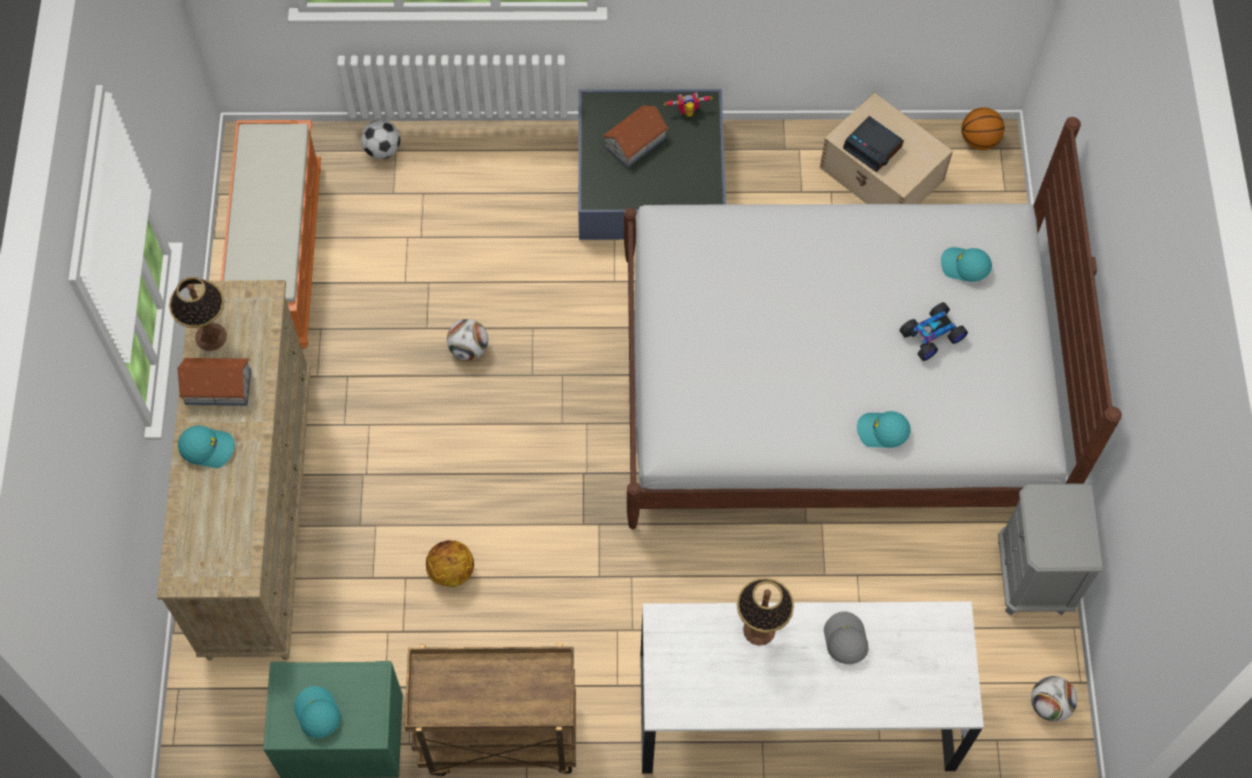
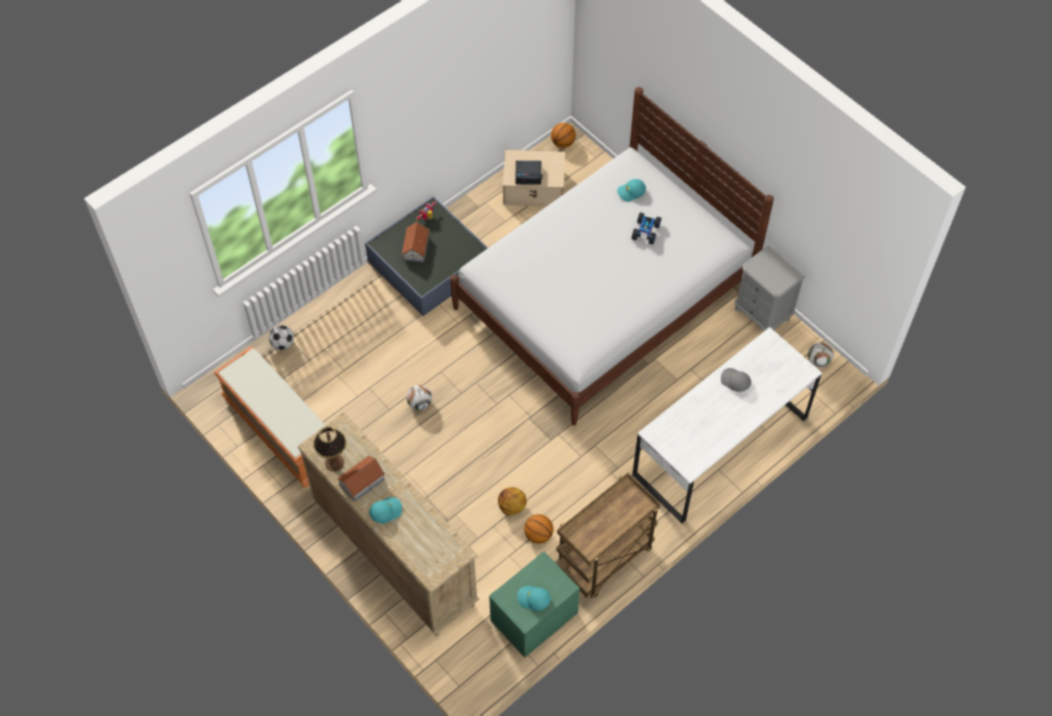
camera: 40 degrees left, 5 degrees down
(449, 634) = (538, 534): none -> basketball
(759, 629) = (696, 404): table lamp -> none
(882, 432) = (664, 287): turquoise cap -> none

